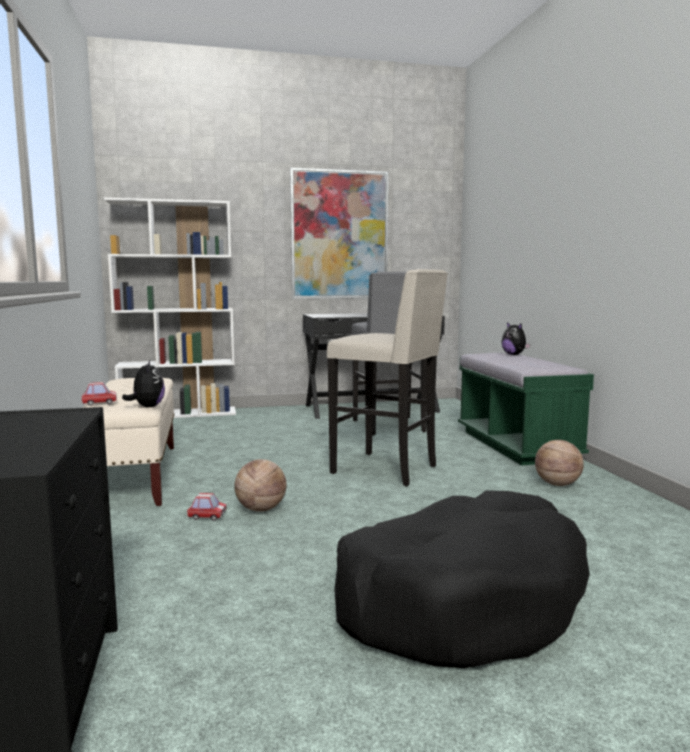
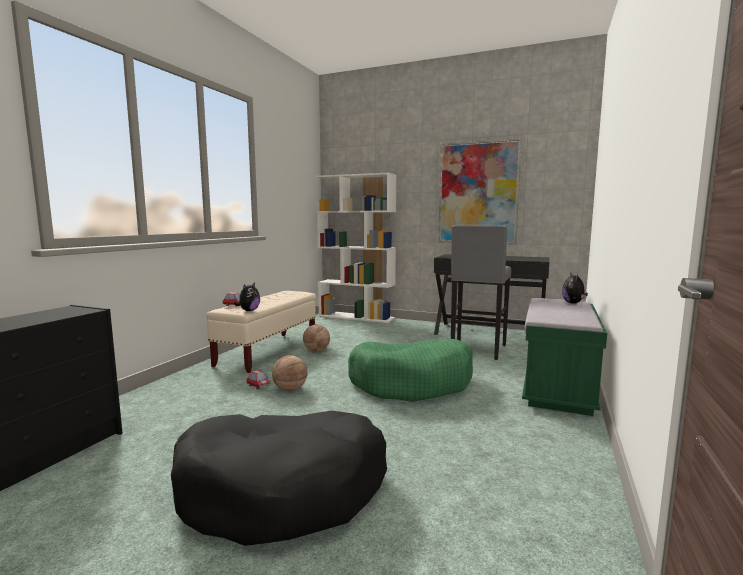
camera: 35 degrees right, 0 degrees up
(387, 470) = (412, 383): beige stool -> green dog bed
(557, 484) = (528, 431): basketball -> basketball (316, 350)

